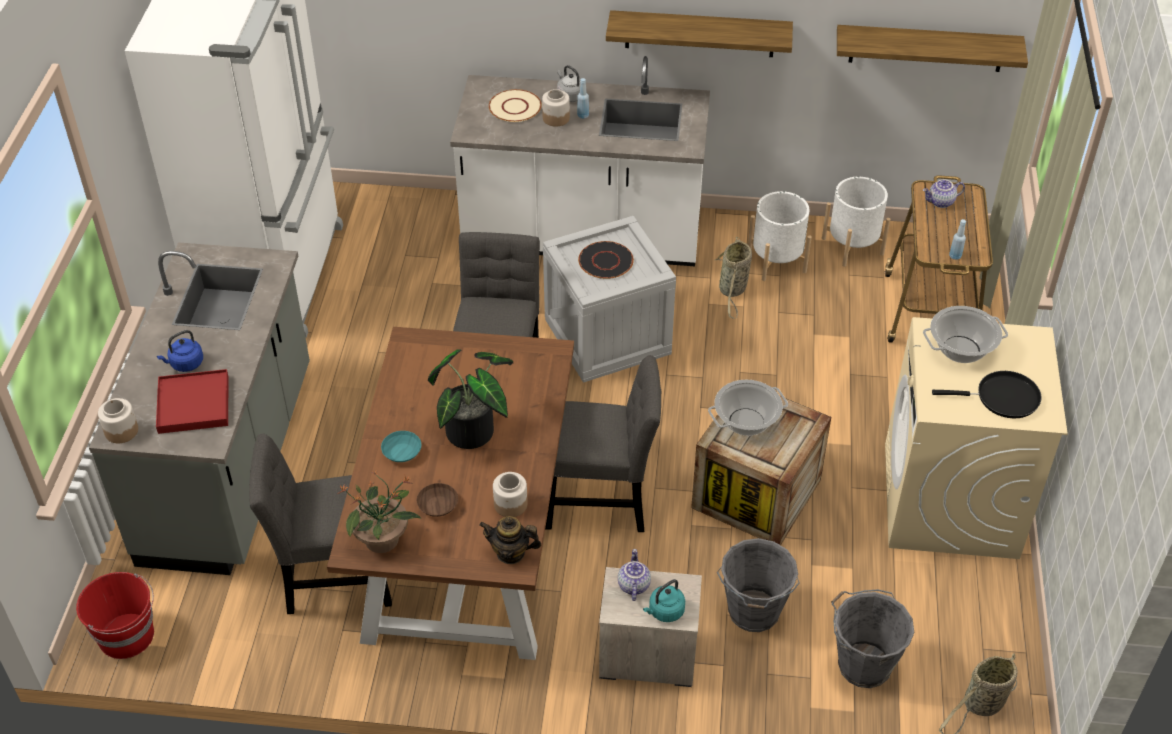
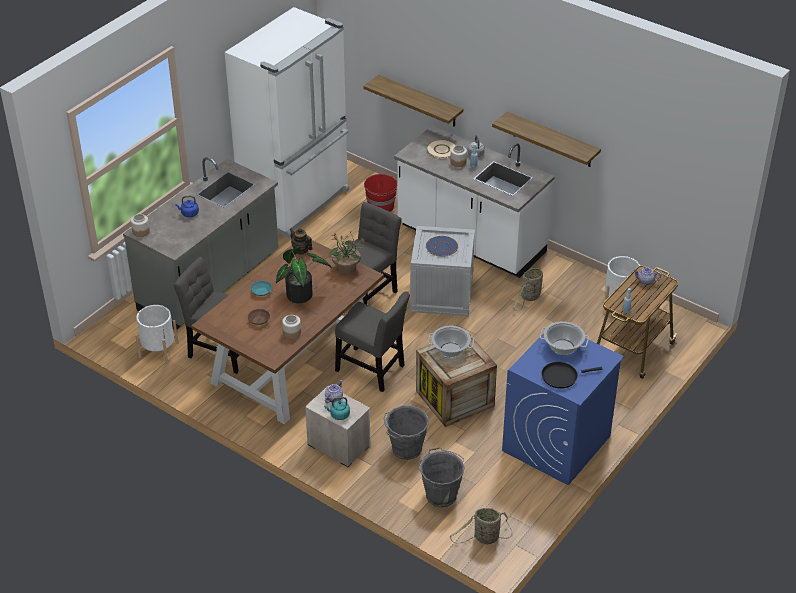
camera: 30 degrees right, 5 degrees down
(127, 636) = (113, 337): red bucket -> red bucket (381, 206)
(194, 404) = (179, 232): red tray -> none
(383, 540) = (223, 324): potted plant -> potted plant (347, 269)
(511, 553) = (275, 353): teapot -> teapot (301, 250)
(605, 261) = (441, 247): black plate -> blue plate
(776, 261) = (568, 292): white planter -> white planter (158, 350)
(926, 48) = (673, 189): shelf -> shelf (420, 101)
(950, 501) = (556, 444): beige washing machine -> blue washing machine
(1002, 398) = (562, 376): black frying pan -> black frying pan turned 135 degrees clockwise

